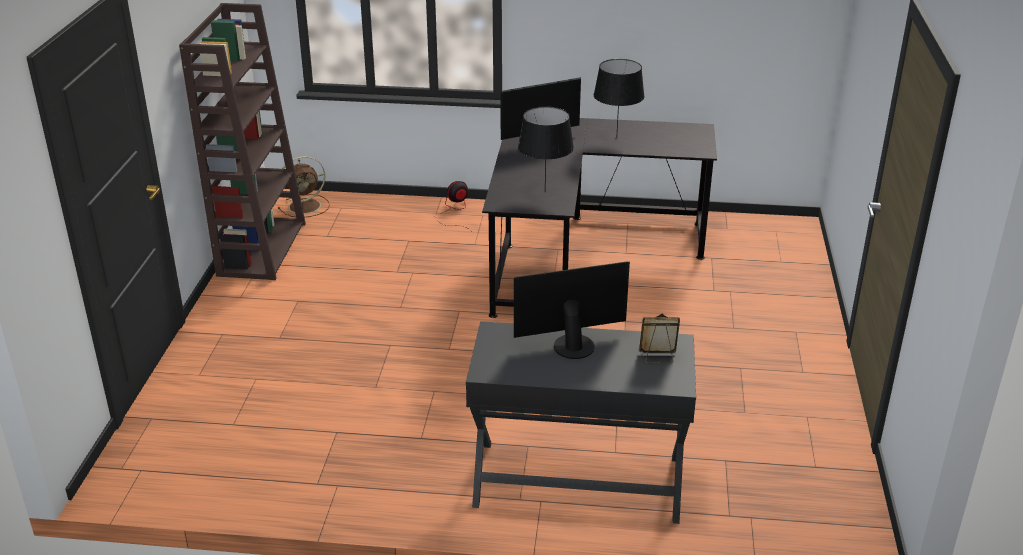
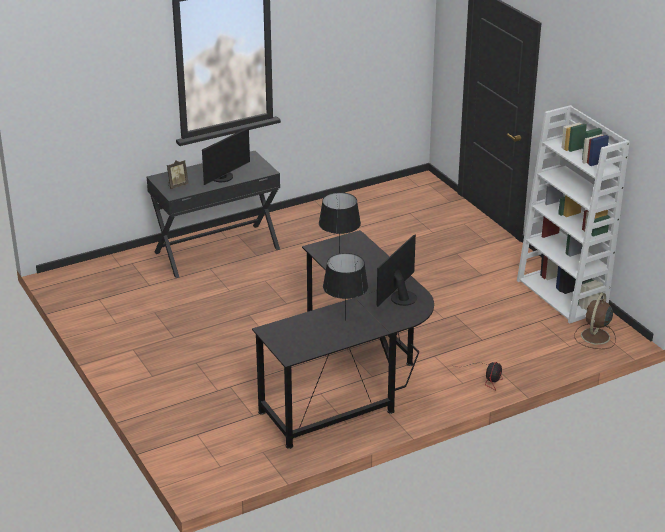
camera: 145 degrees right, 0 degrees up
(261, 248) = (562, 295): brown bookcase -> white bookcase

